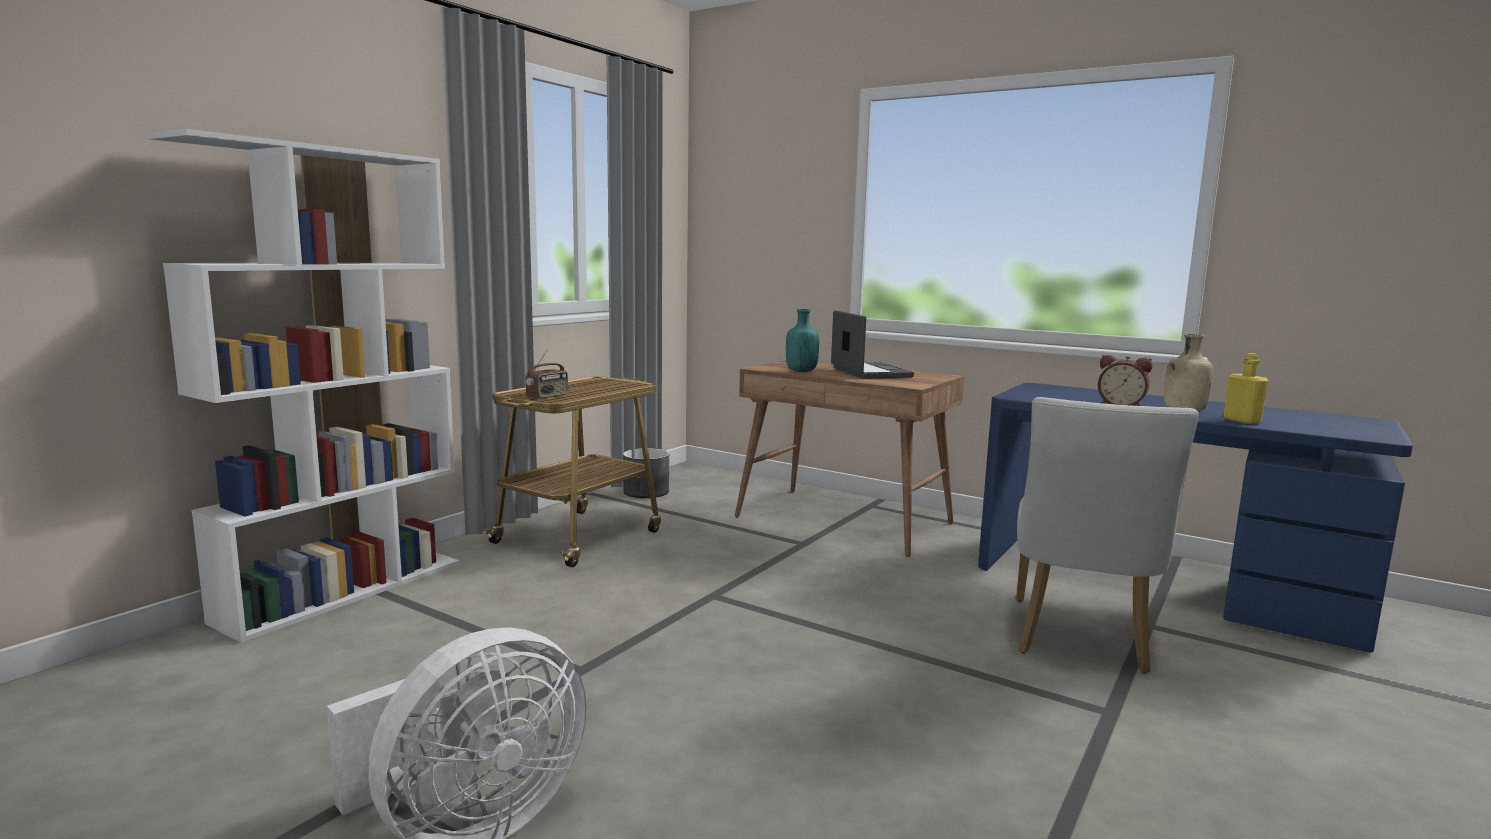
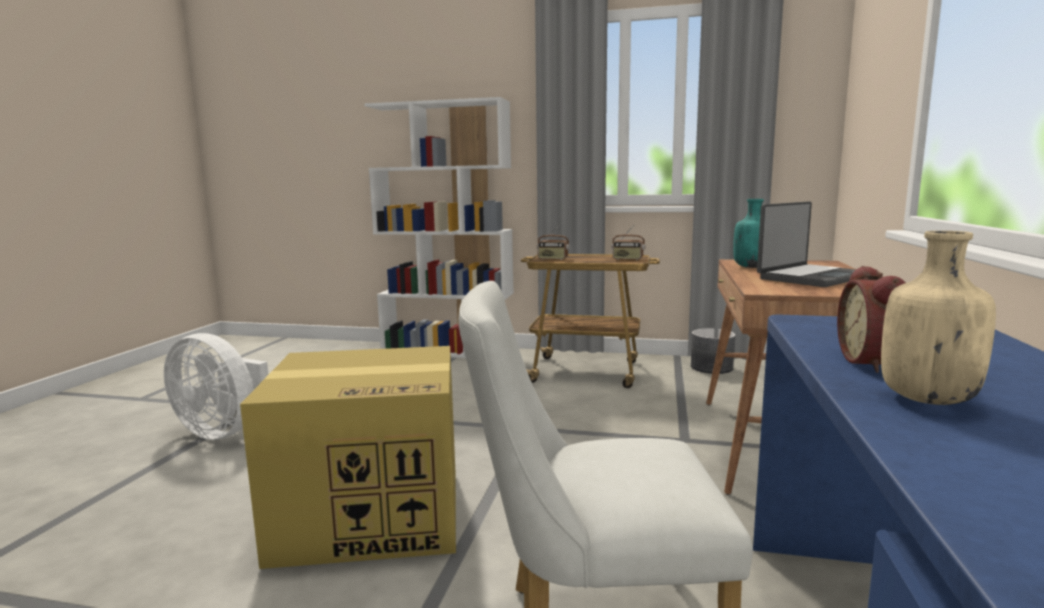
camera: 70 degrees right, 0 degrees up
(610, 383) = (627, 259): none -> radio
(868, 702) = (373, 514): none -> cardboard box
(1242, 420) = (942, 443): yellow bottle -> none

